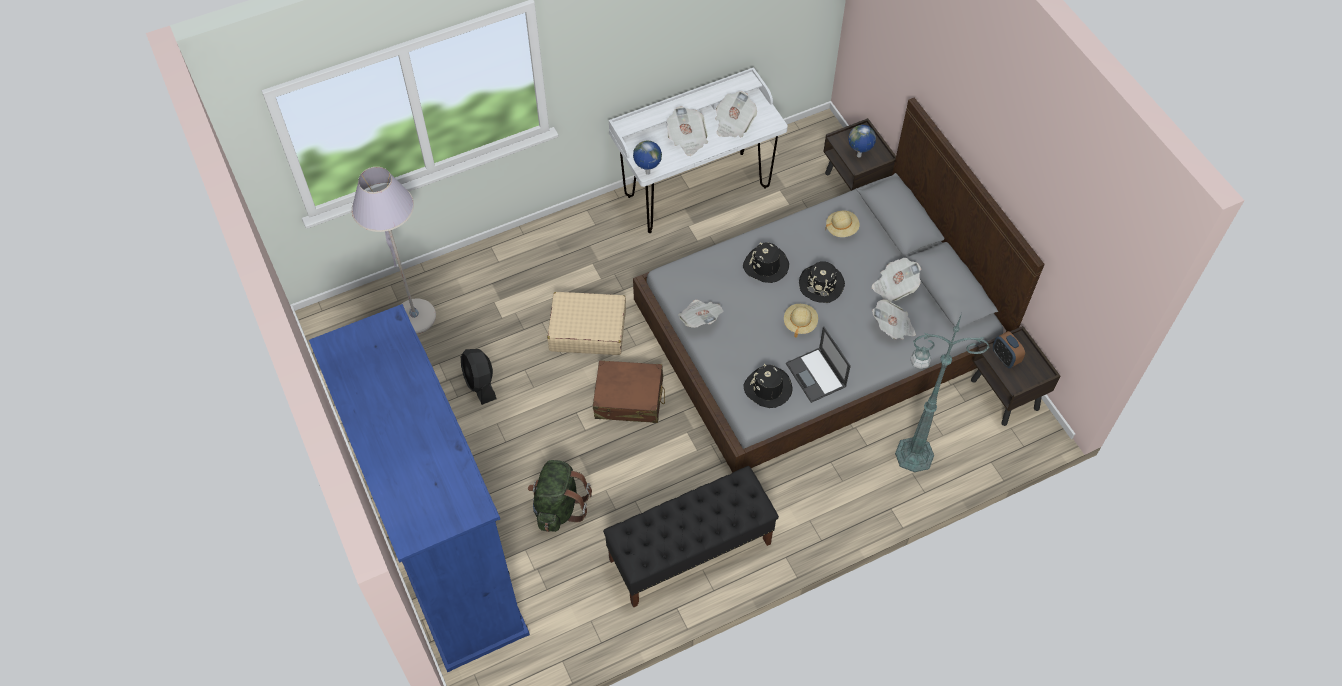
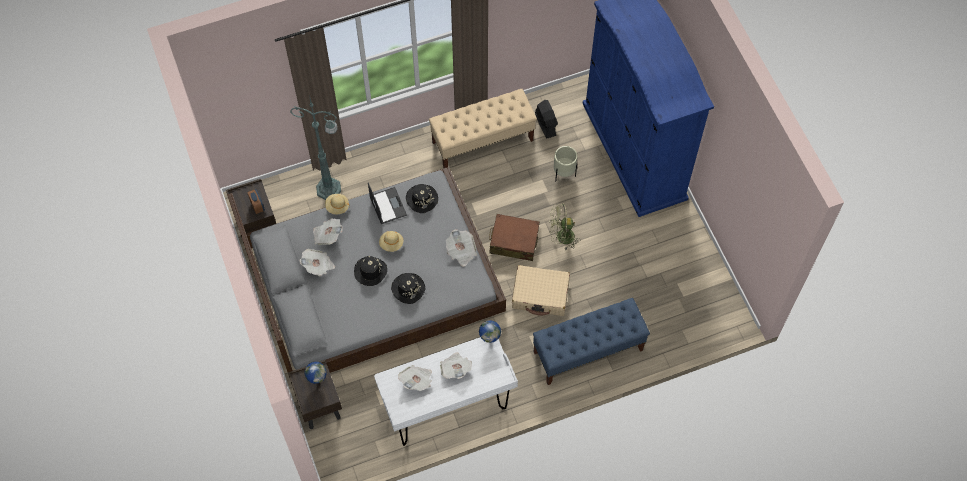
camera: 175 degrees left, 5 degrees up
(415, 317) = (667, 315): grey floor lamp -> none
(480, 383) = (617, 260): black fan -> black fan (545, 124)
(523, 266) = (587, 351): none -> blue bench
(558, 506) = (563, 174): green backpack -> beige planter
(560, 409) = (561, 237): none -> green fan
(689, 552) = (483, 141): black bench -> beige bench
(841, 228) = (345, 316): beige hat -> beige hat (337, 207)

